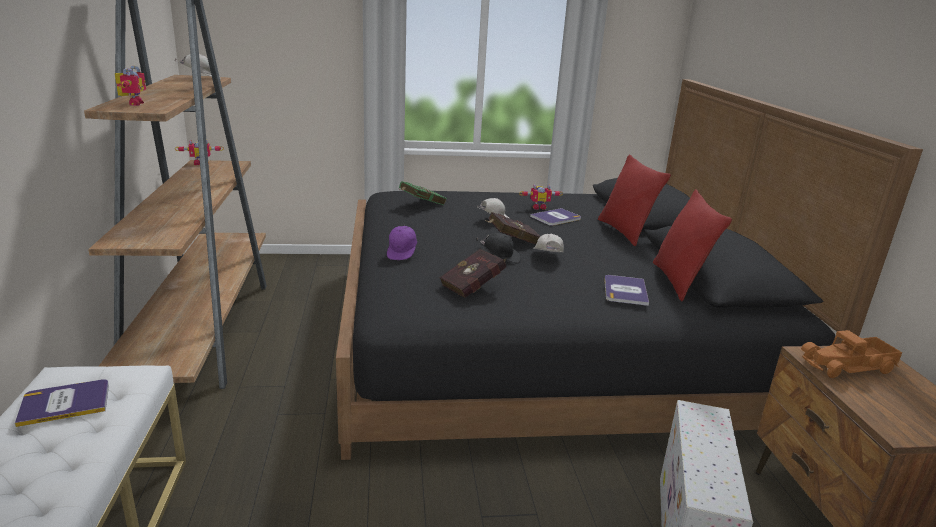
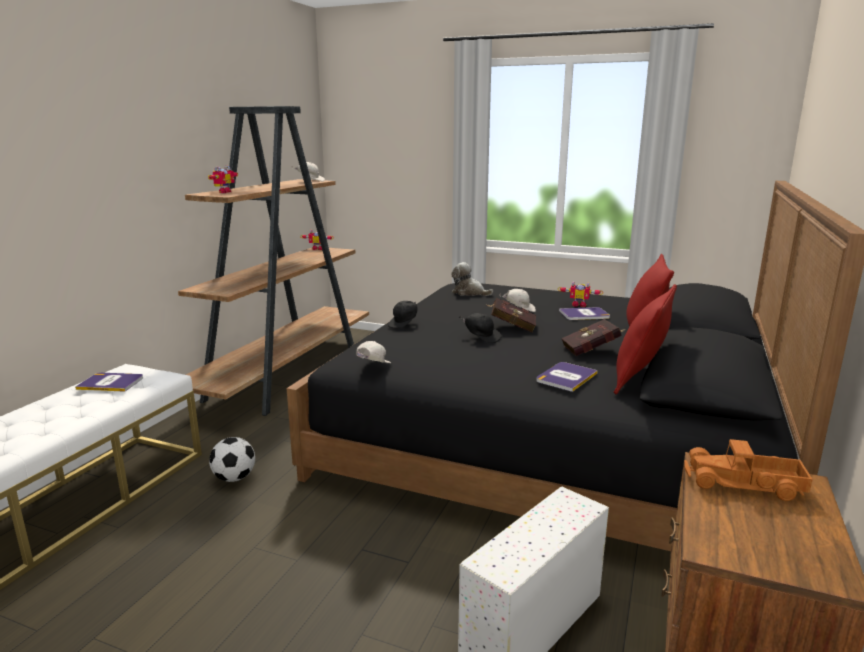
camera: 30 degrees right, 5 degrees down
(260, 479) = (234, 478): none -> football
(402, 253) = (404, 324): purple cap -> black cap
(420, 204) = (469, 293): green book -> plush toy
(474, 287) = (429, 354): red book -> red book (592, 351)
(547, 258) = (526, 343): white cap -> white cap (372, 367)

